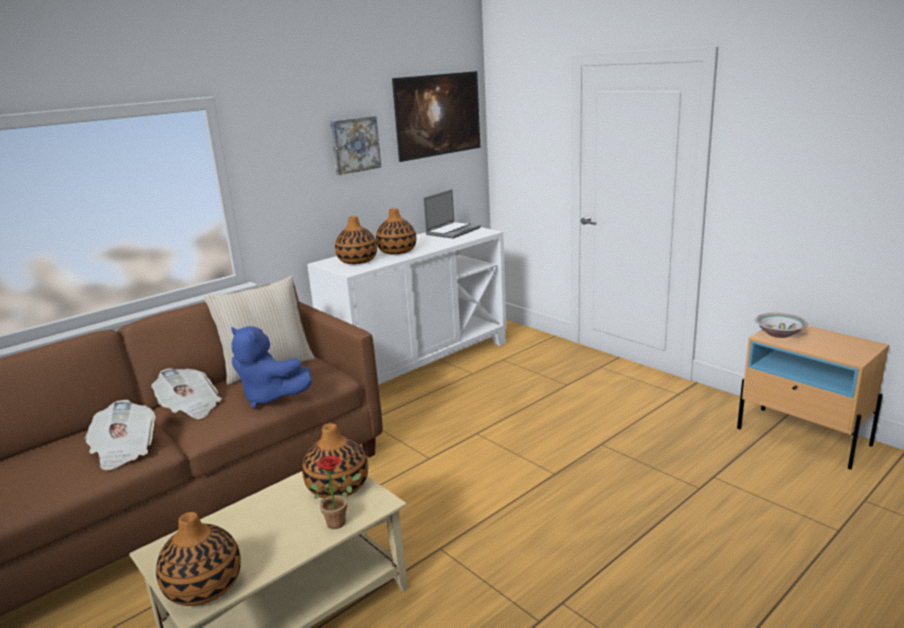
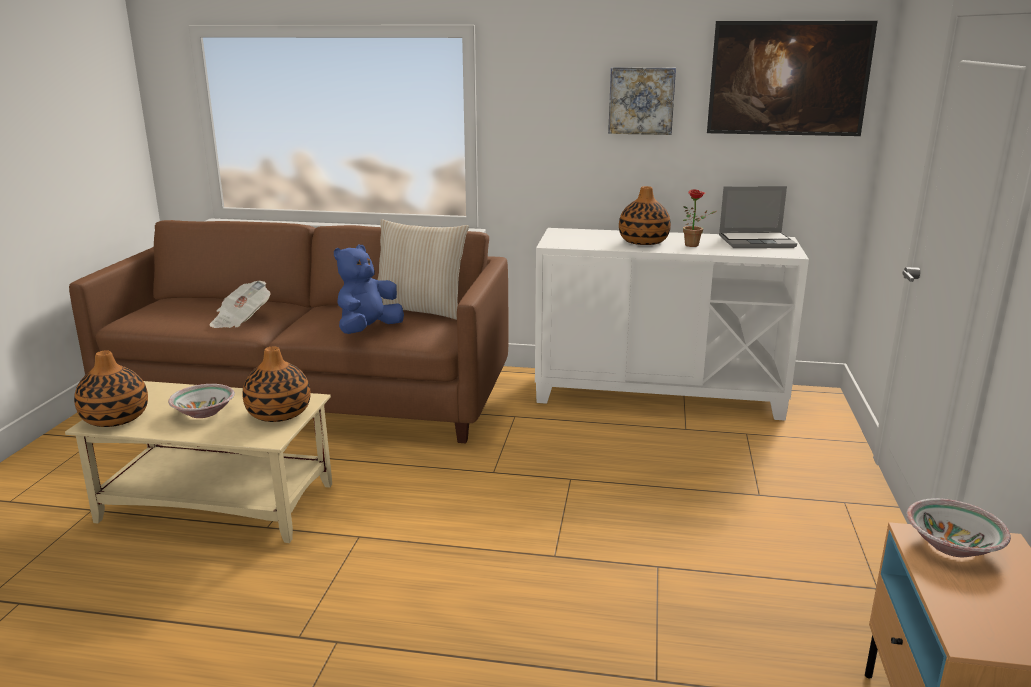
camera: 50 degrees right, 0 degrees up
(190, 407) = (320, 313): newspaper -> none
(270, 397) = (368, 330): blue plush toy -> blue plush toy turned 45 degrees clockwise
(275, 526) = (204, 412): none -> bowl
(340, 521) = (229, 433): potted plant -> potted plant (694, 245)
(357, 261) = (587, 238): vase -> none

